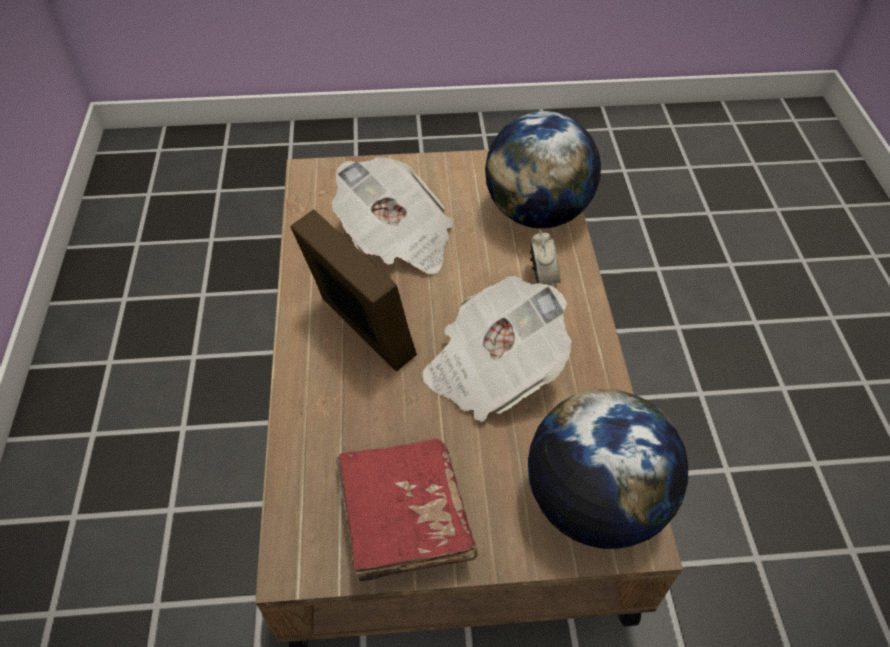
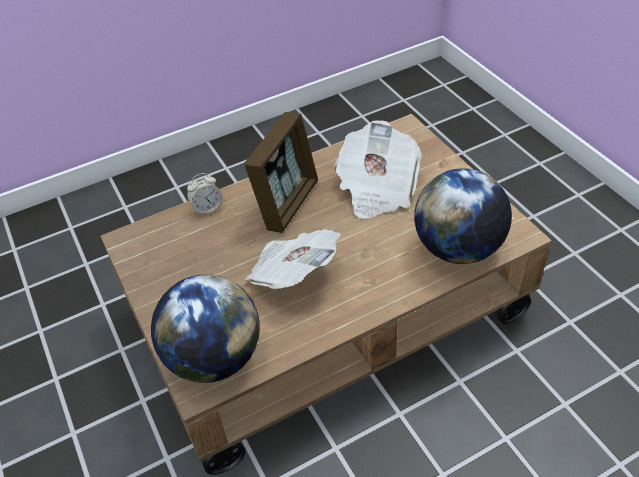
camera: 70 degrees right, 5 degrees down
(403, 517) = (168, 272): red book -> none
(542, 278) = (392, 273): alarm clock -> alarm clock (207, 208)

